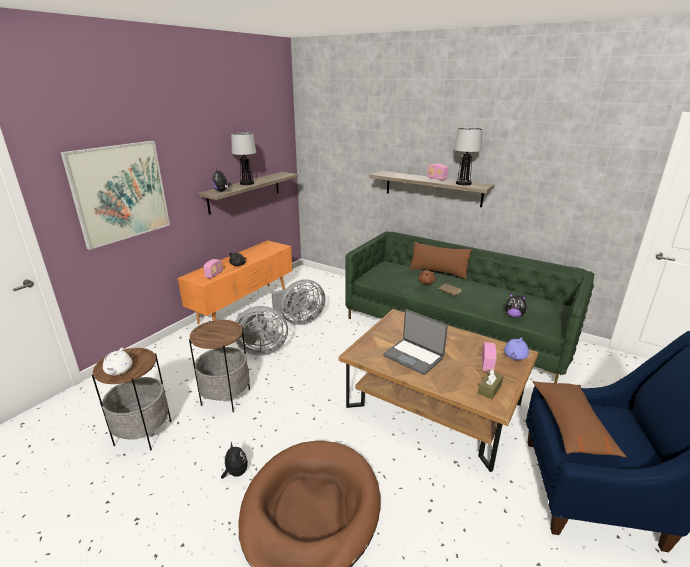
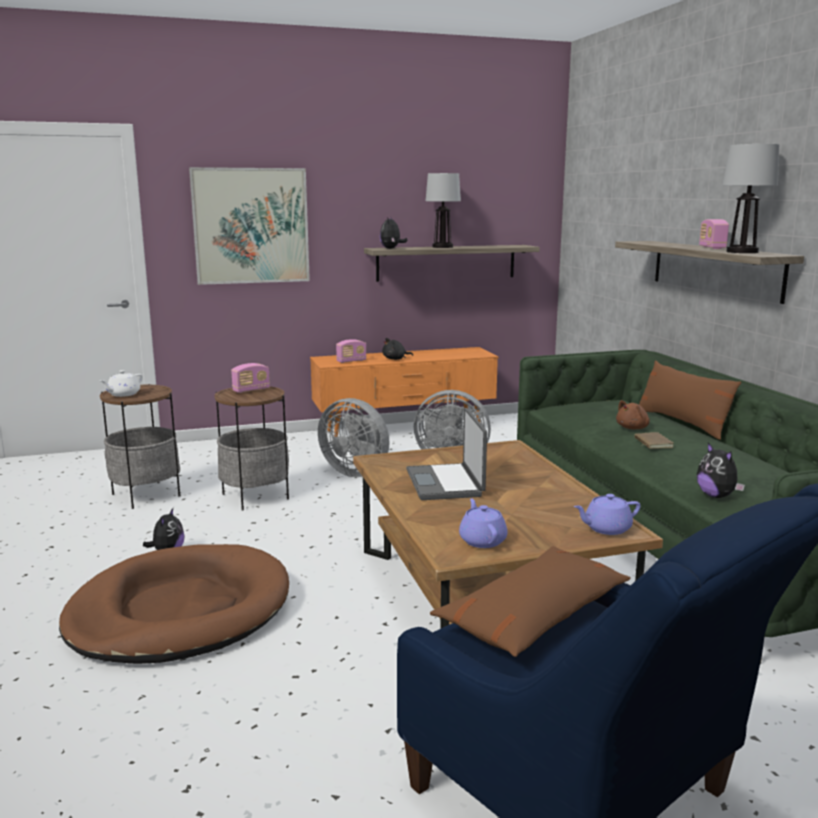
camera: 40 degrees right, 10 degrees down
(487, 364) = (538, 521): radio -> radio (251, 390)
(489, 389) = (482, 540): brown tissue box -> purple teapot

